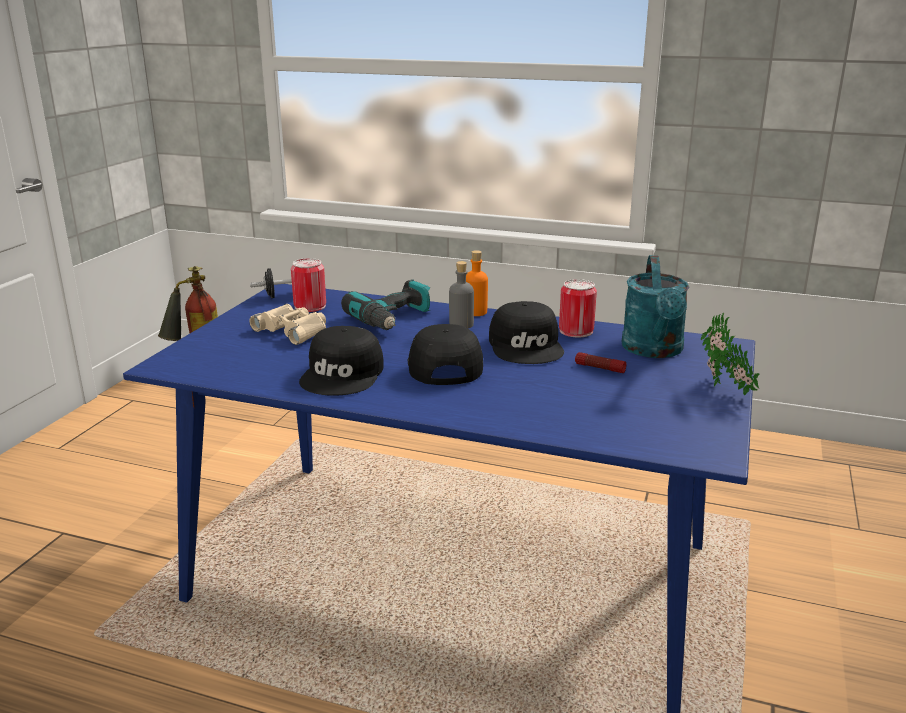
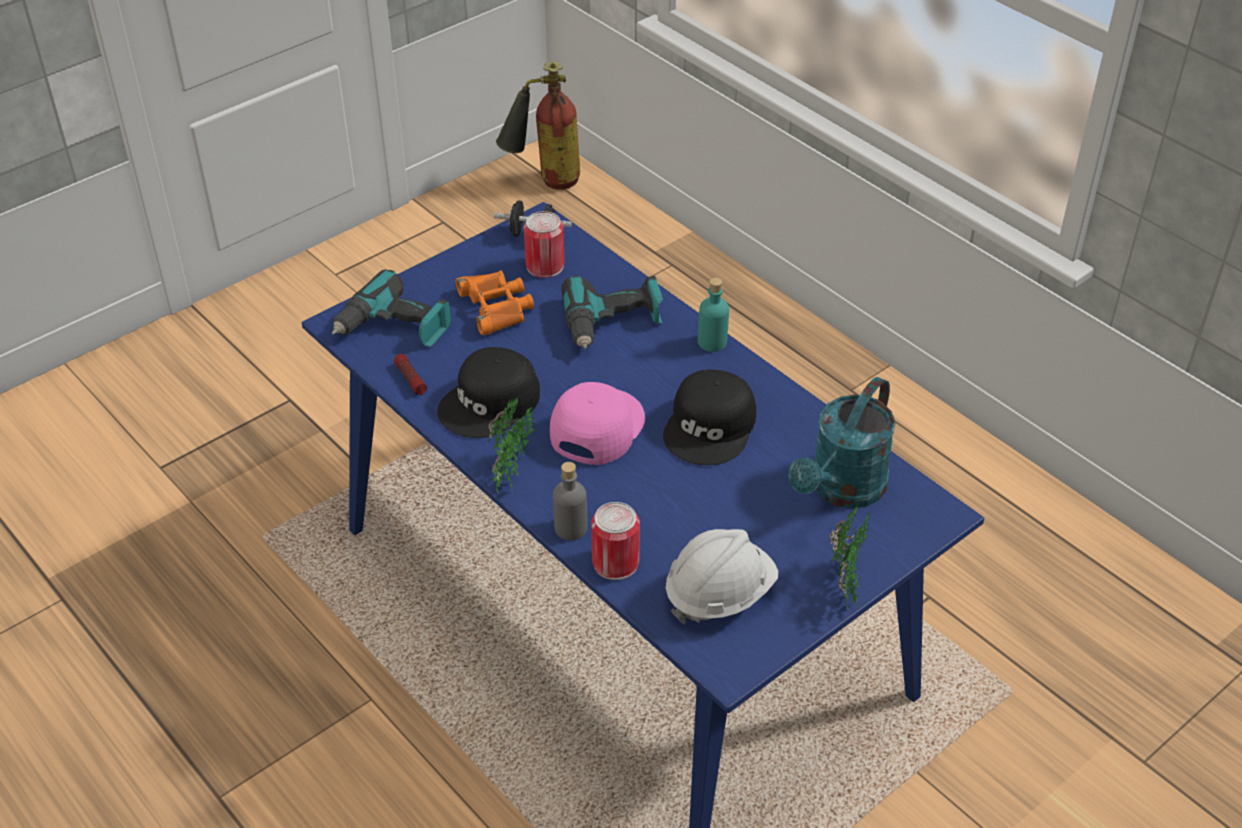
camera: 30 degrees right, 20 degrees up
(216, 357) = (394, 328): none -> power drill
(293, 330) = (497, 307): beige binoculars -> orange binoculars
(403, 405) = (509, 474): none -> potted plant
(443, 366) = (595, 427): black cap -> pink cap
(461, 325) = (675, 361): grey bottle -> grey bottle (570, 528)
(475, 312) = (712, 342): orange bottle -> turquoise bottle
(576, 331) = (791, 421): can -> can (615, 562)
(599, 368) = (751, 496): flashlight -> flashlight (410, 379)
(649, 419) = (719, 594): none -> white hard hat

